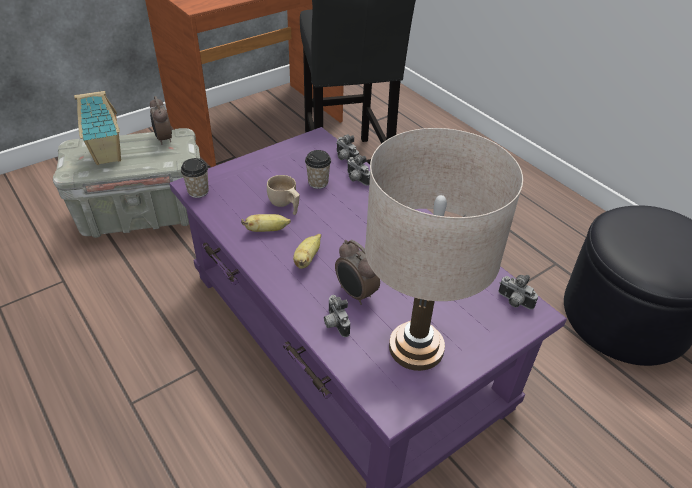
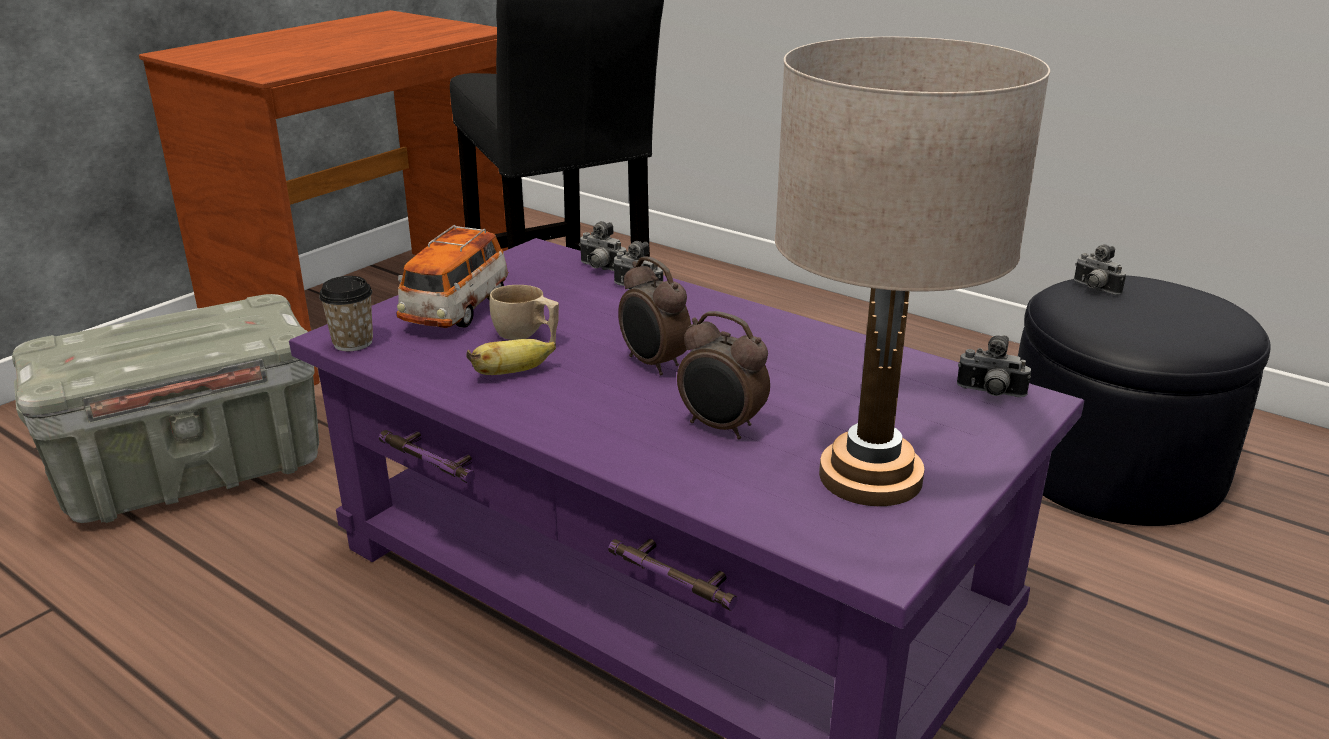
camera: 15 degrees left, 15 degrees down
(109, 157) = (129, 349): toy house -> none
(163, 139) = (231, 312): alarm clock -> alarm clock (653, 364)
(257, 178) = (456, 311): none -> toy car
(307, 259) = (607, 398): banana -> none
(318, 183) = (570, 302): cup -> none
(335, 324) = (708, 472): camera -> camera (1094, 289)

